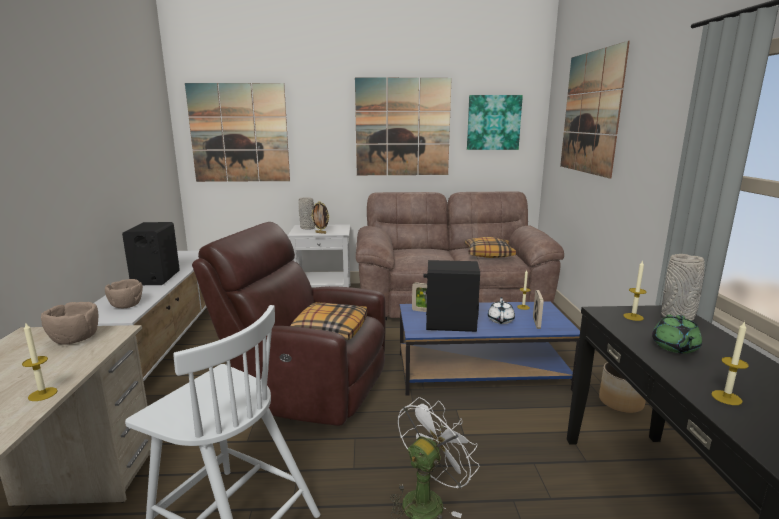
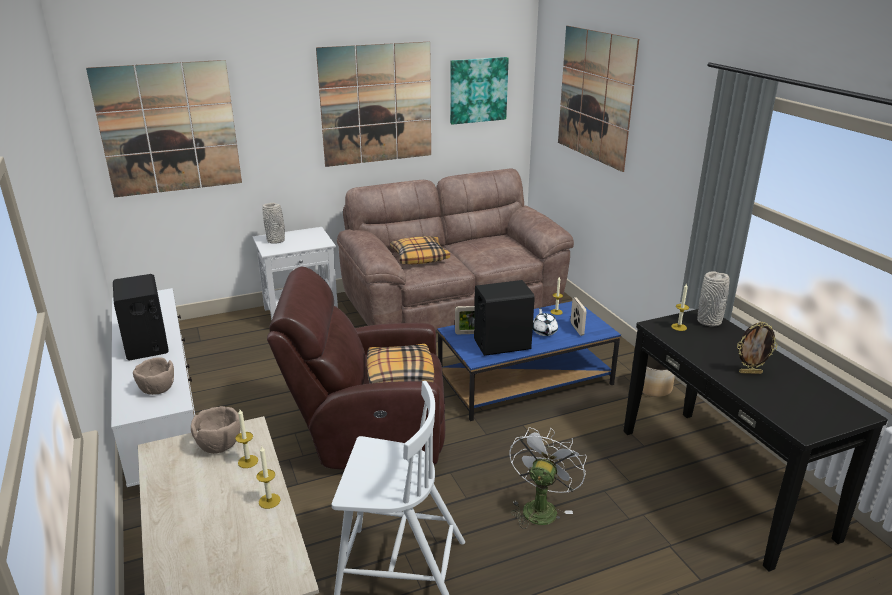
camera: 20 degrees left, 10 degrees up
(321, 233) = (300, 247): picture frame -> picture frame (750, 372)
(488, 254) = (495, 248): pillow -> pillow (419, 257)
(675, 347) = (717, 353): green teapot -> none
(726, 397) = (760, 390): candle -> candle (248, 461)

